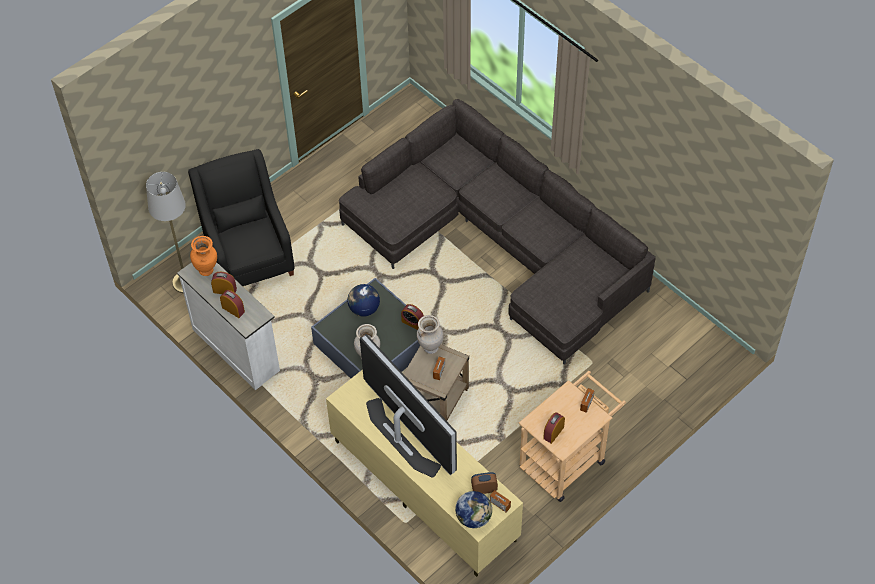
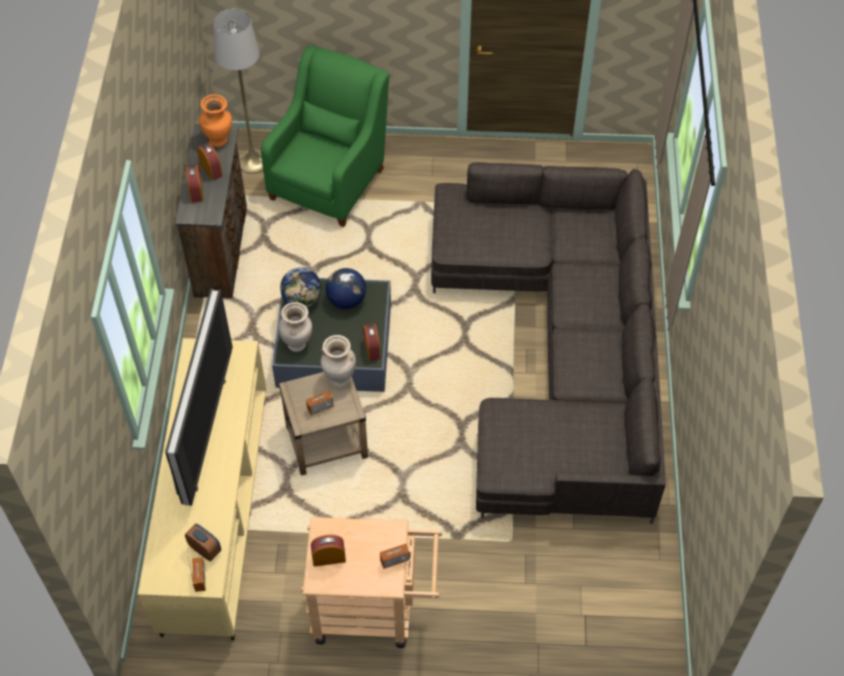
camera: 45 degrees right, 0 degrees up
(236, 348) = (223, 250): white dresser -> brown dresser
(248, 254) = (330, 179): black armchair -> green armchair
(474, 517) = (163, 567): globe -> globe (302, 300)

